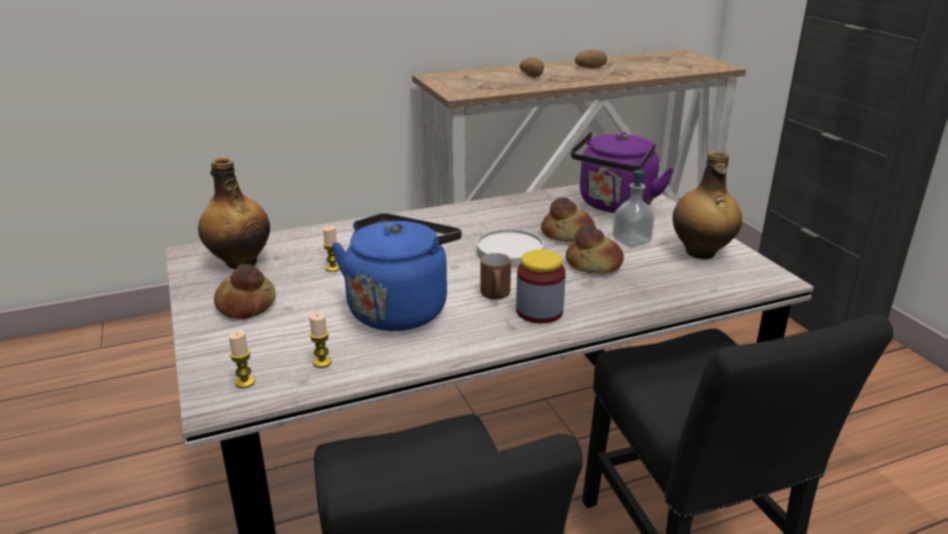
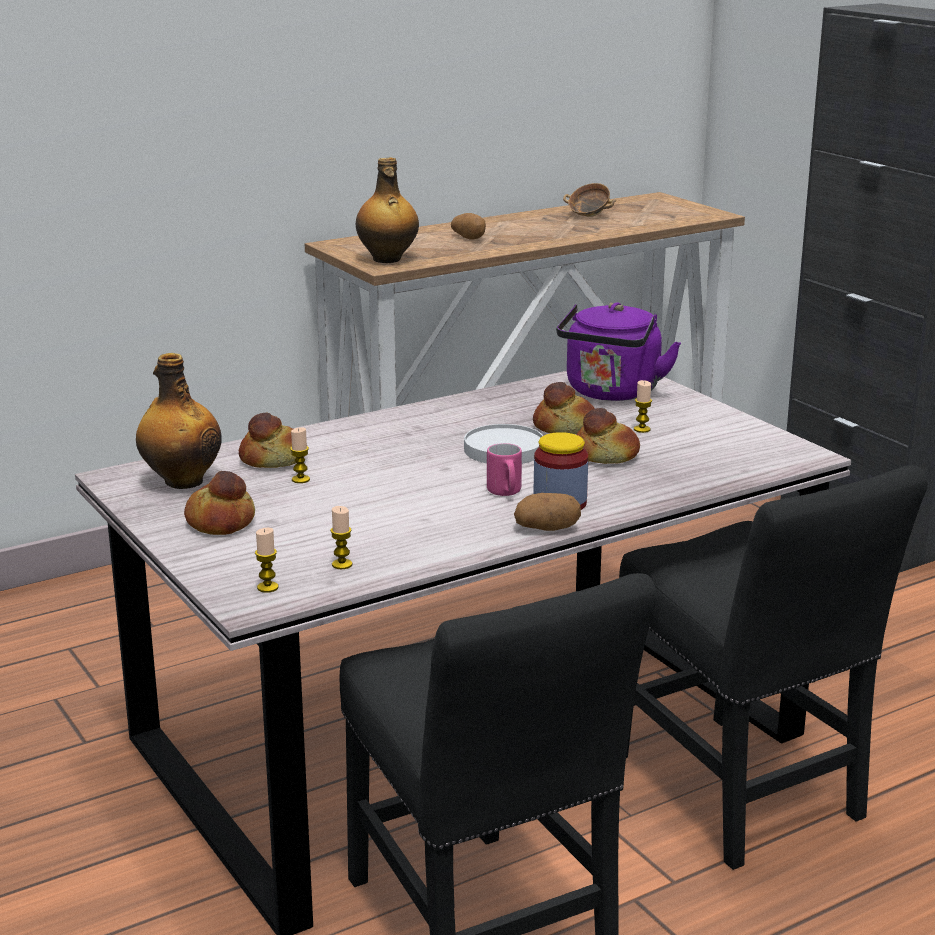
camera: 10 degrees left, 5 degrees down
(322, 247) = (274, 460): none -> bread
(400, 308) = (402, 512): blue kettle -> none
(495, 296) = (505, 493): brown mug -> pink mug
(590, 68) = (542, 223): potato -> potato (547, 528)
(626, 64) = (588, 216): none -> bowl
(631, 241) = (642, 429): soap dispenser -> candle
(700, 253) = (723, 436): bottle -> bottle (387, 259)

